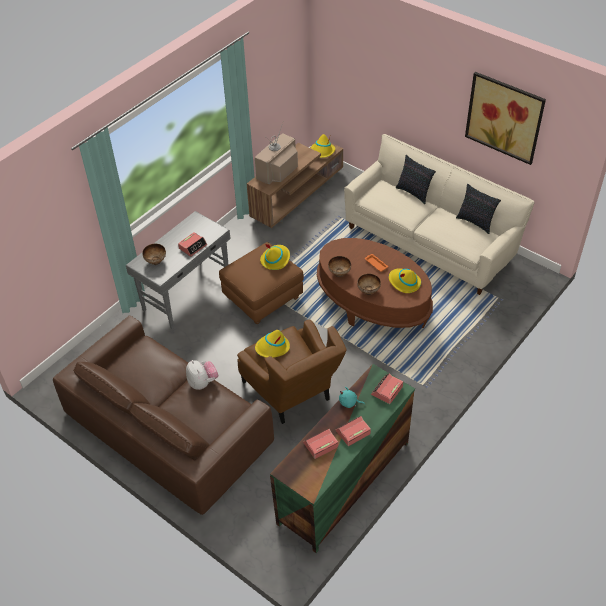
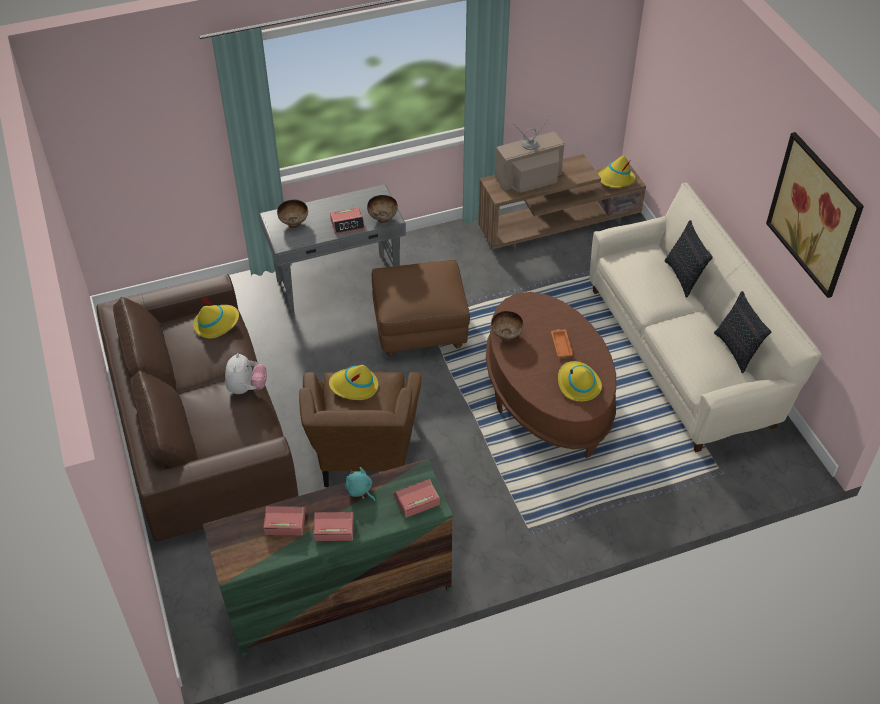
camera: 30 degrees right, 0 degrees up
(275, 259) = (444, 284): yellow hat -> yellow hat (216, 323)
(368, 291) = (523, 374): bowl -> bowl (382, 218)

